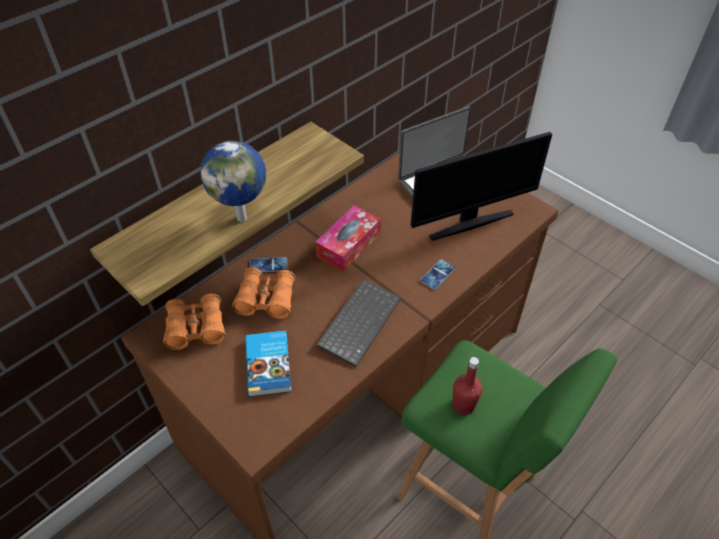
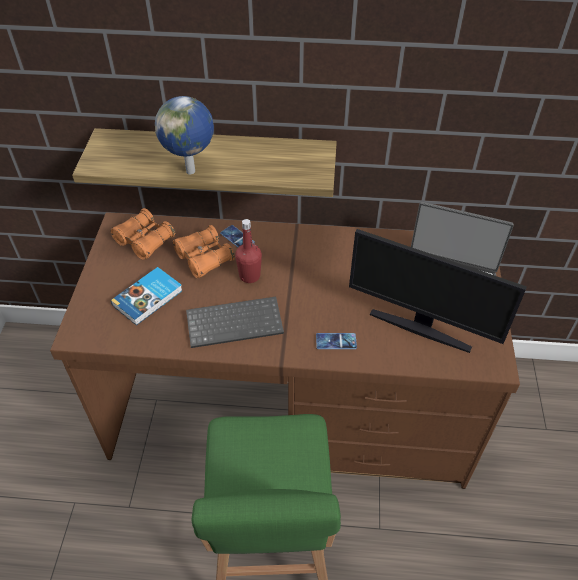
camera: 50 degrees right, 0 degrees up
(348, 245) = (306, 268): tissue box -> none
(463, 405) = (249, 455): red bottle -> red bottle (249, 276)

